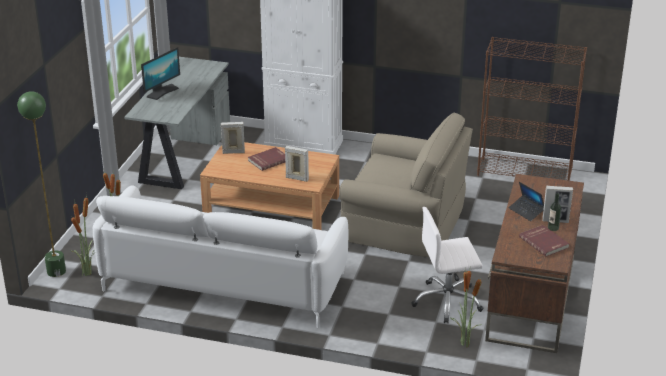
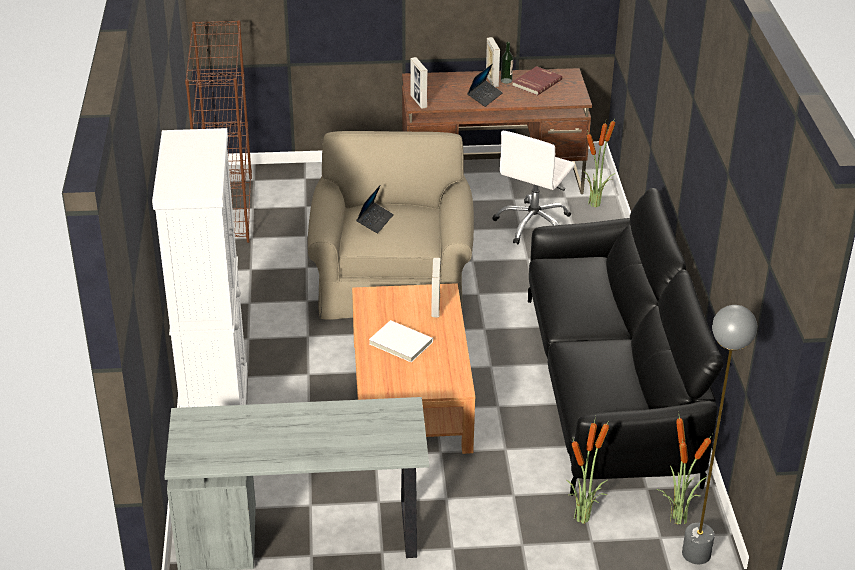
camera: 110 degrees left, 5 degrees up
(56, 271) = (696, 554): green floor lamp -> grey floor lamp
(162, 92) = (320, 449): monitor -> none
(224, 282) = (609, 388): white sofa -> black sofa
(233, 152) = (394, 382): picture frame -> picture frame (418, 101)
(268, 160) = (400, 343): red book -> white book
(400, 164) = (375, 221): none -> laptop
(447, 302) = (533, 224): white office chair -> white office chair turned 60 degrees clockwise

